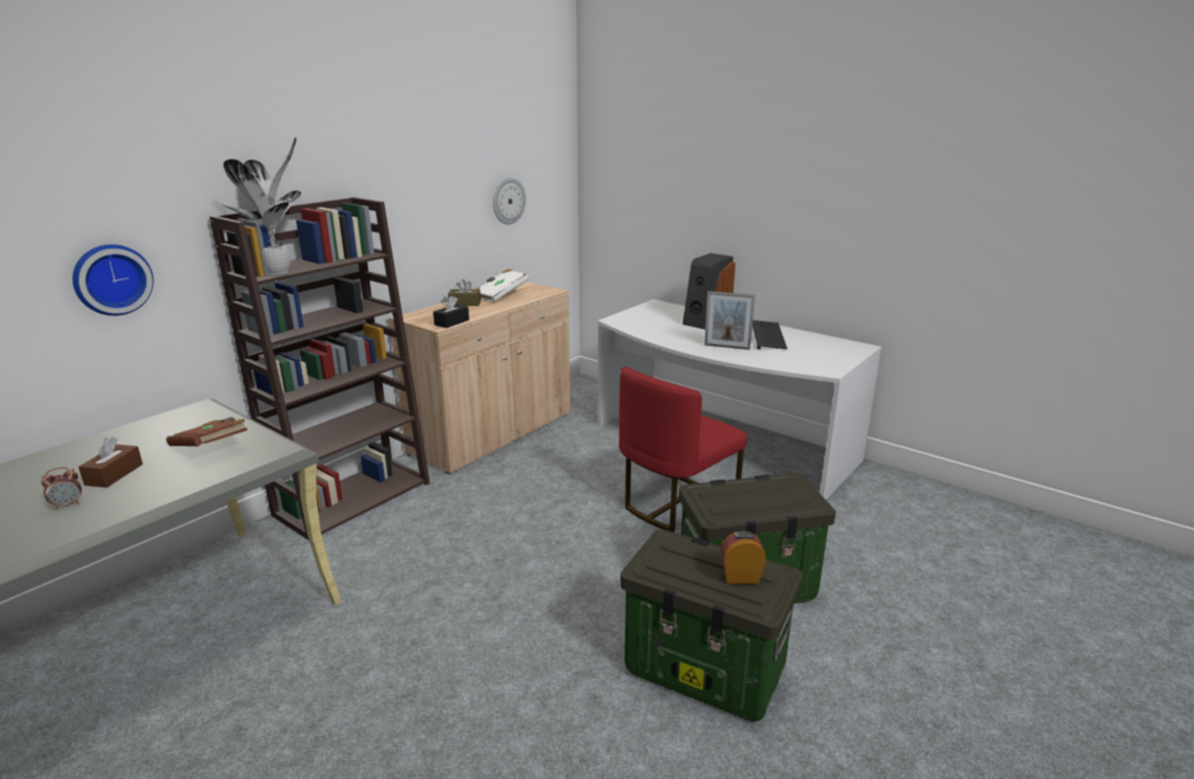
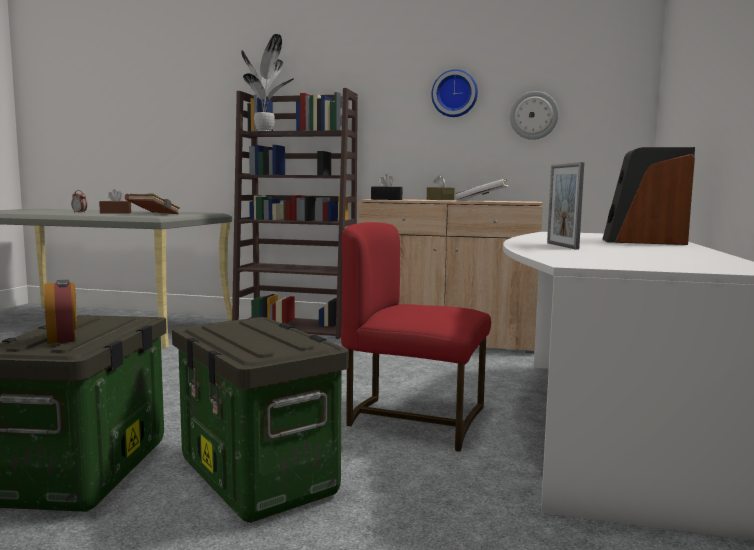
camera: 65 degrees right, 15 degrees down
(111, 279) = (198, 127): wall clock -> wall clock (454, 94)
(768, 337) = (653, 251): keyboard -> none

